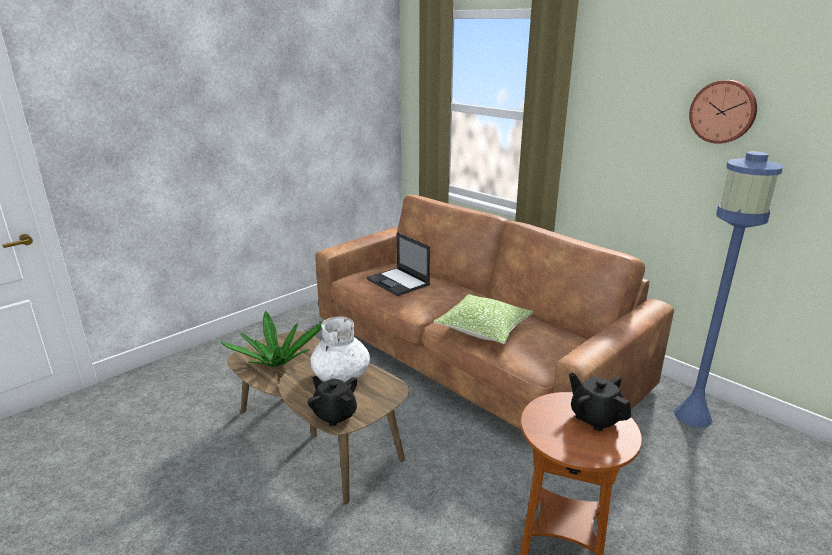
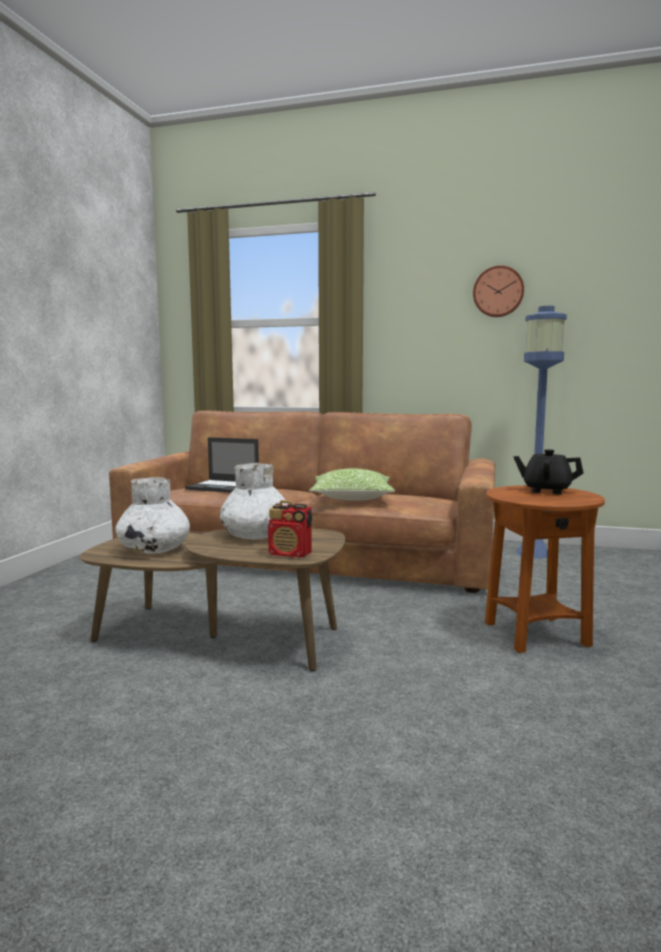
camera: 30 degrees left, 15 degrees down
(277, 363) = (154, 550): potted plant -> white vase
(334, 414) = (290, 554): black teapot -> radio

